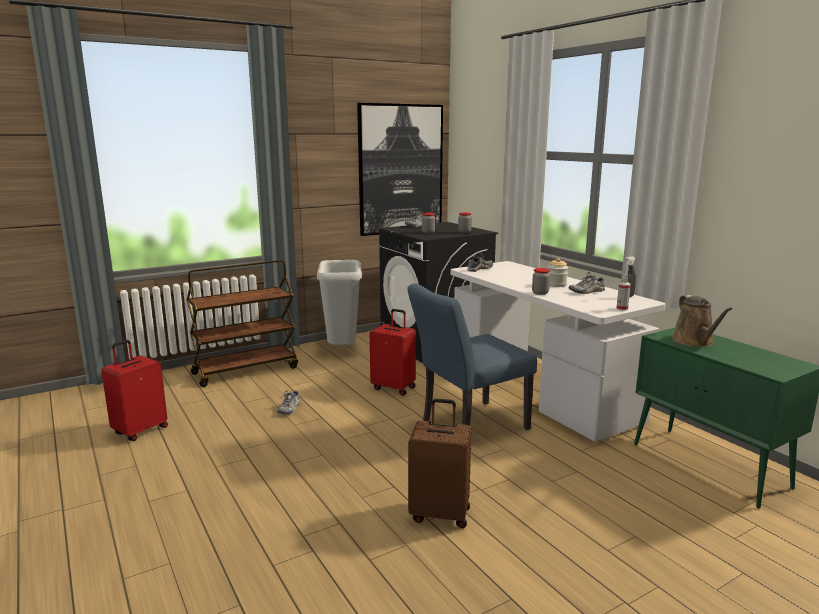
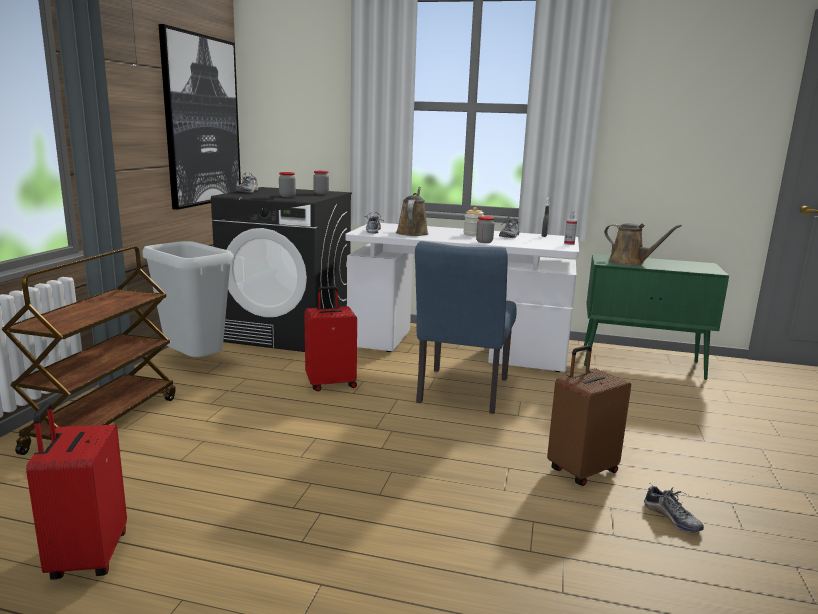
camera: 45 degrees left, 0 degrees up
(290, 408) = (259, 443): shoe -> shoe (672, 518)
(506, 275) = (412, 233): none -> brown watering can

